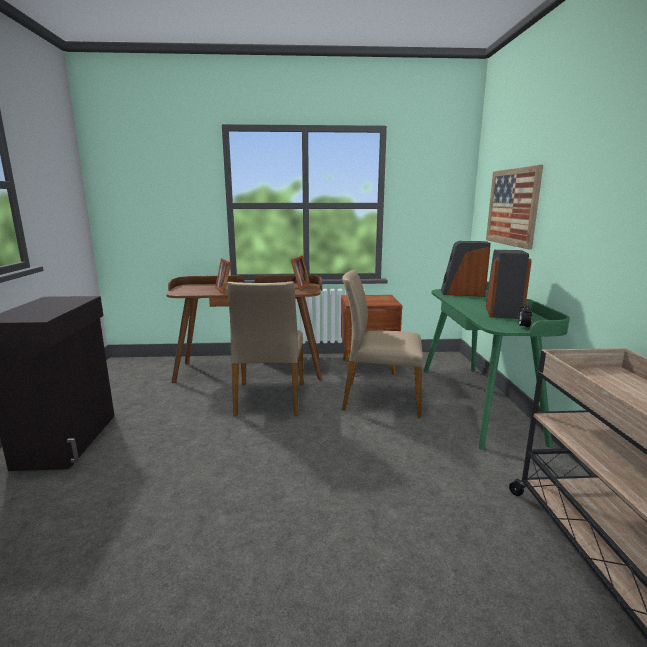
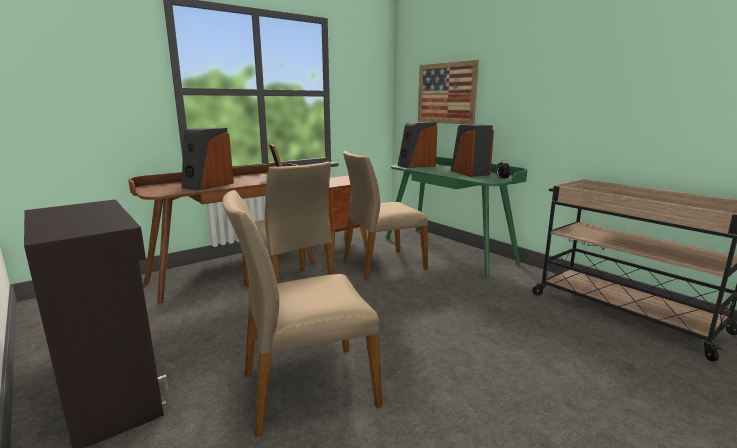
camera: 35 degrees left, 0 degrees up
(163, 491) = (307, 388): none -> beige chair
(226, 290) = (208, 185): picture frame -> speaker

